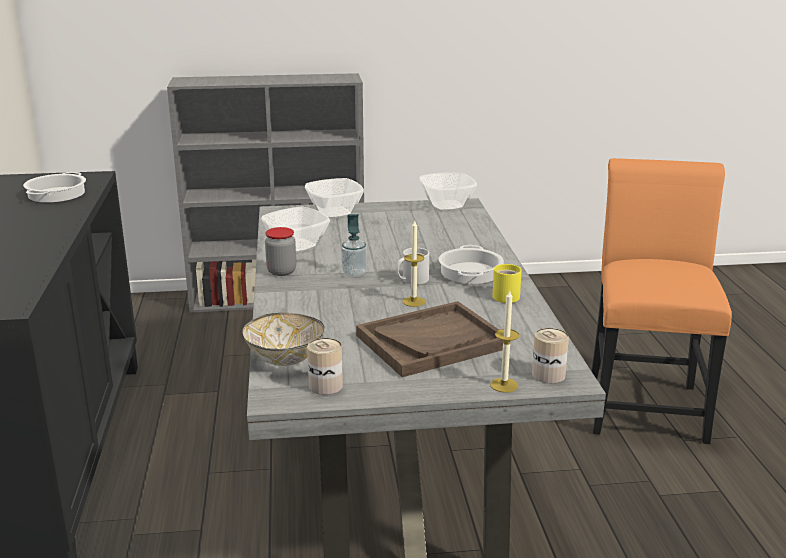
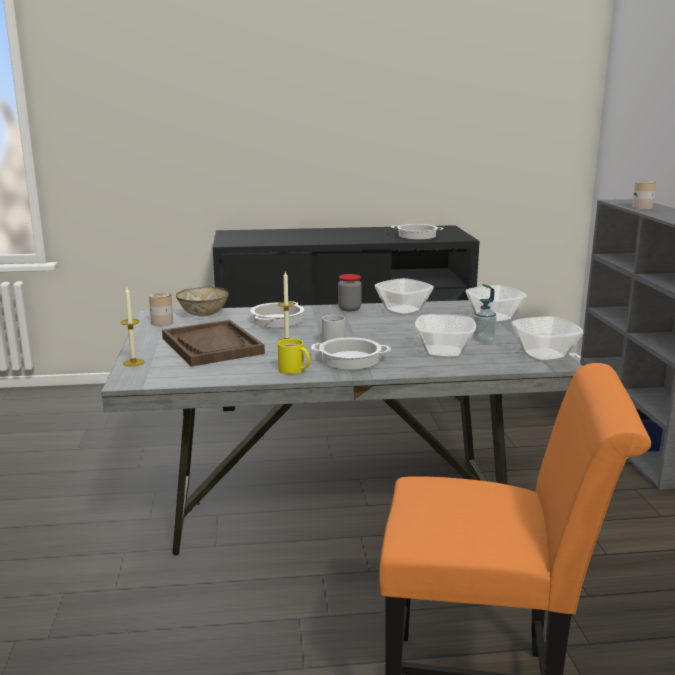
camera: 90 degrees right, 5 degrees down
(325, 309) = (277, 320): none -> cooking pot
(354, 273) = (346, 326): soap dispenser -> soap dispenser (483, 340)
(442, 237) = (443, 352): none -> bowl
(548, 375) = (140, 375): can -> can (642, 207)

